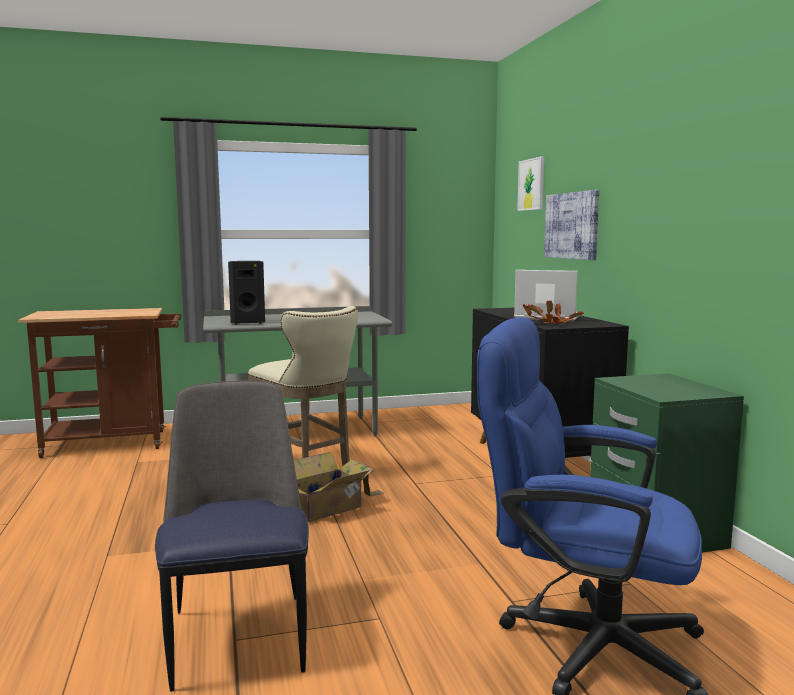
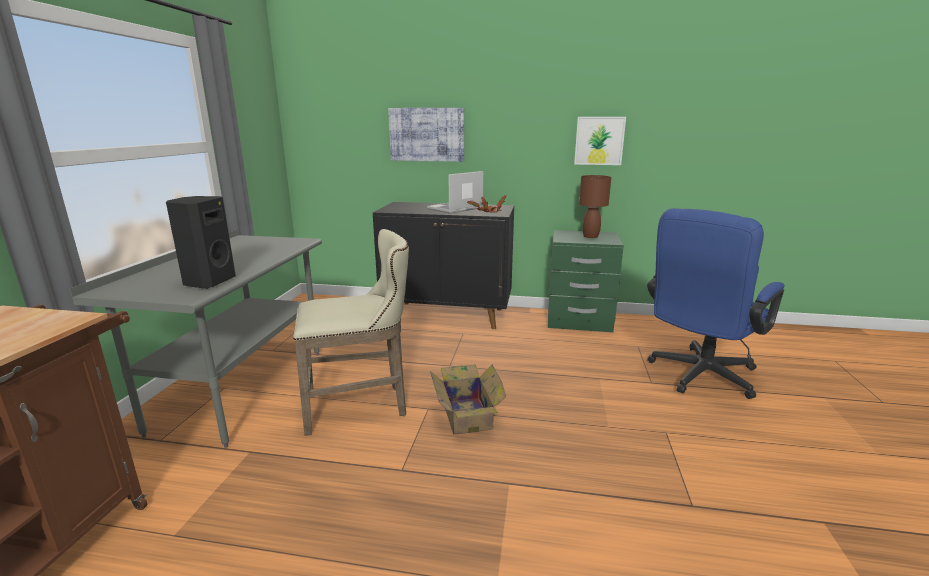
camera: 65 degrees left, 10 degrees up
(239, 636) = (687, 502): chair -> none
(531, 184) = (355, 96): picture -> picture (599, 141)
(672, 387) = (591, 236): none -> brown table lamp

